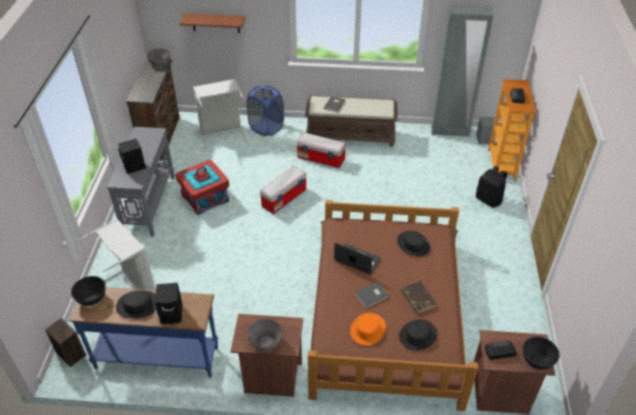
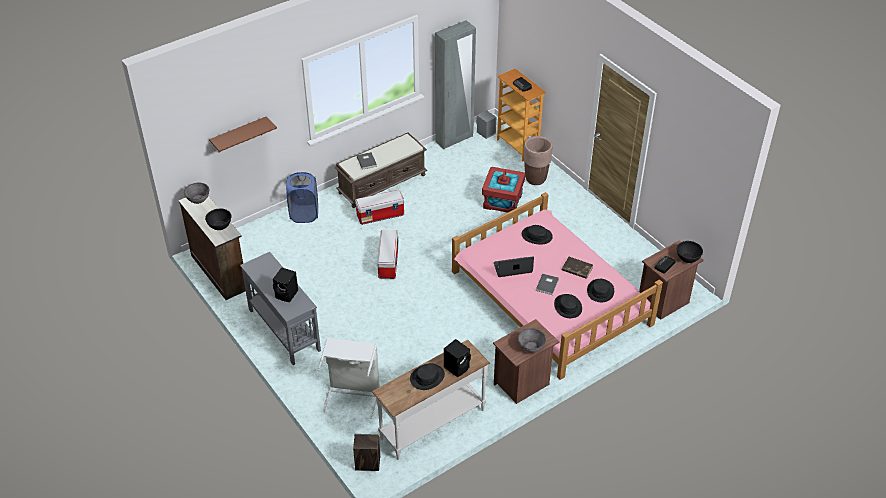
camera: 40 degrees left, 0 degrees up
(91, 298) = (389, 394): black bowl -> black bowl (219, 225)
(157, 357) = (432, 423): blue console table -> white console table
(205, 198) = (324, 298): red storage box -> red storage box (502, 200)
(222, 135) = (273, 240): grey laundry basket -> none
(367, 329) = (567, 306): orange hat -> black hat
(386, 313) = (549, 297): brown bed -> pink bed
(489, 200) = (535, 179): black backpack -> brown planter

